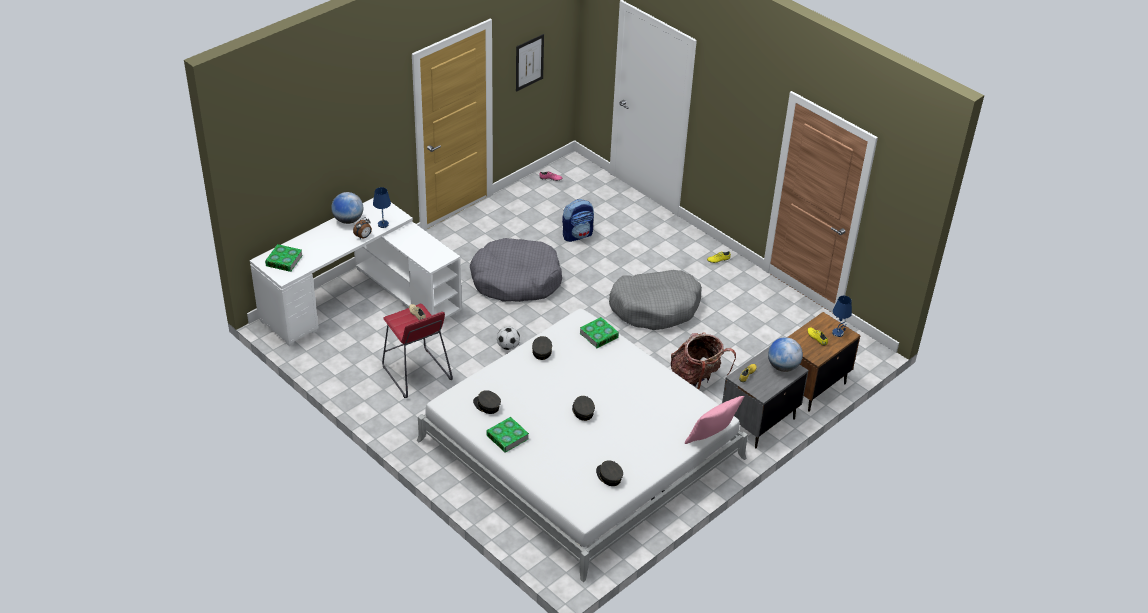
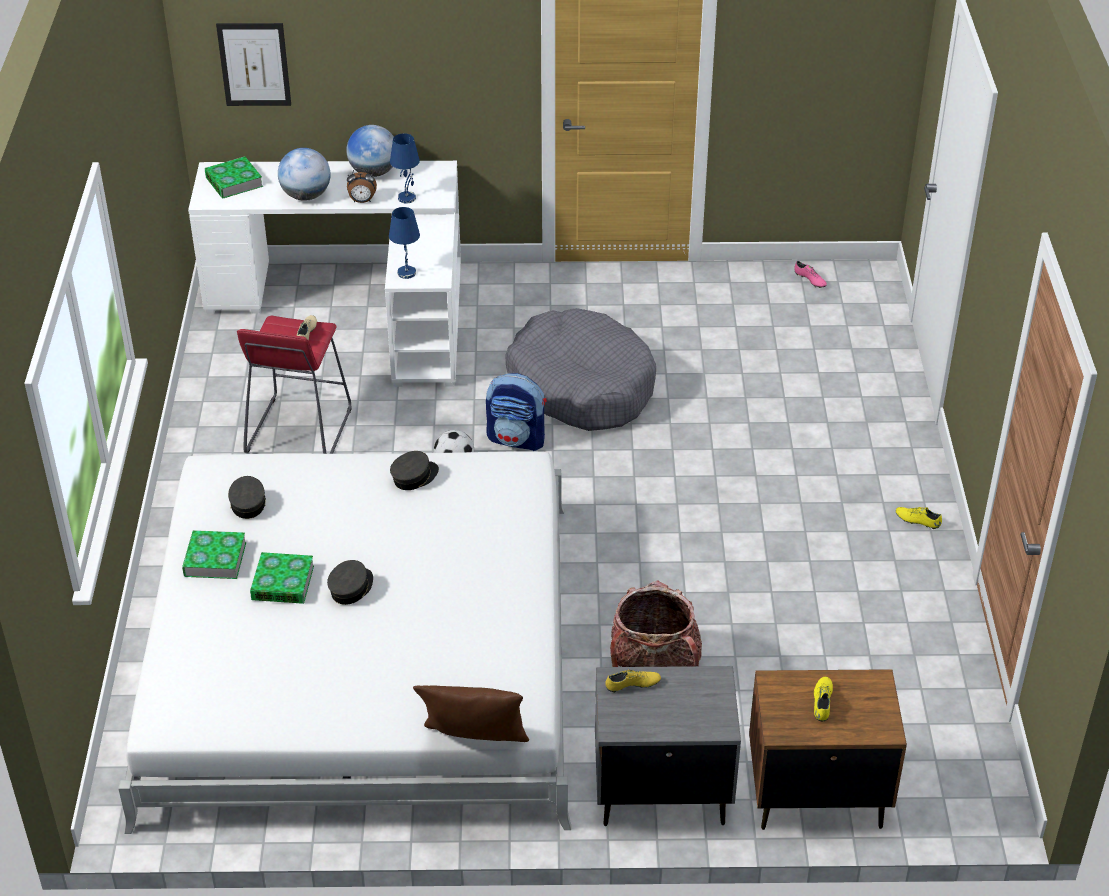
camera: 45 degrees right, 0 degrees up
(529, 62) = (803, 56): picture -> picture (254, 64)
(577, 235) = (747, 373): backpack -> backpack (517, 439)
(599, 335) = (518, 502): book -> book (283, 583)
(609, 476) = (258, 697): grey cap -> none
(655, 307) = (727, 532): grey dog bed -> none
(712, 438) = (473, 745): pink pillow -> brown pillow
(783, 367) = (706, 709): globe -> globe (306, 196)
(838, 333) = (871, 717): blue table lamp -> blue table lamp (407, 273)

